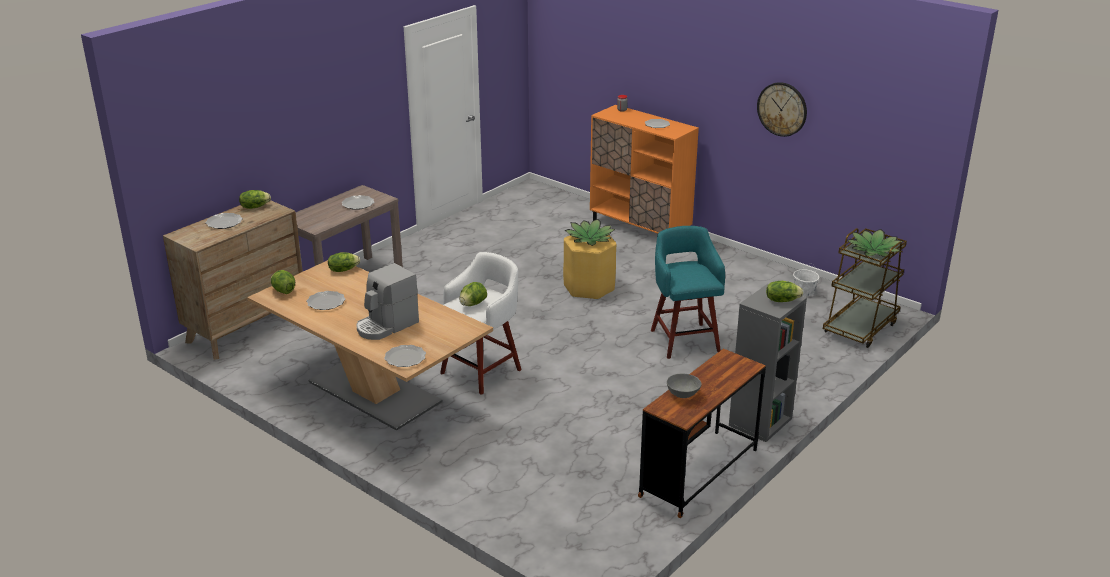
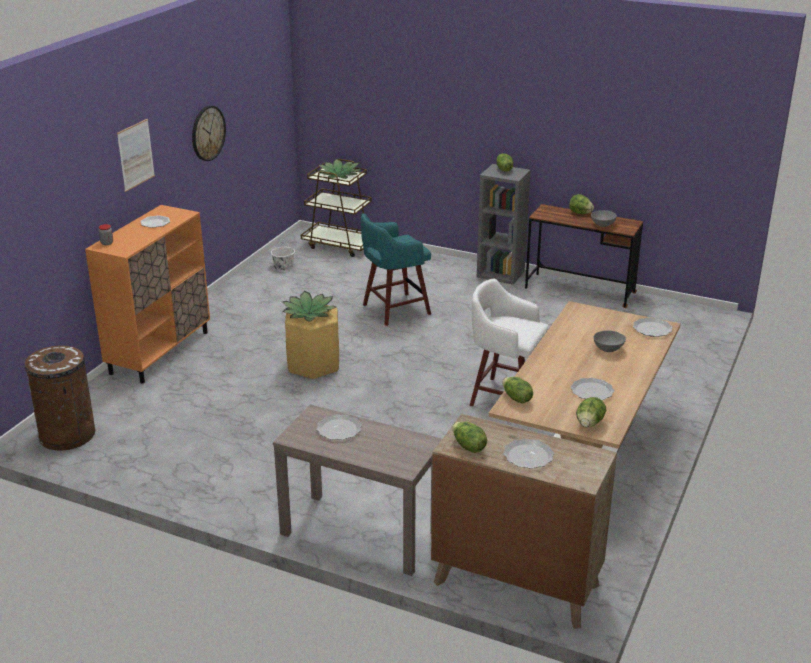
camera: 105 degrees left, 0 degrees up
(386, 326) = (608, 349): coffee machine -> grey bowl
(472, 304) = (520, 327): lettuce -> lettuce (580, 213)
(533, 197) = (67, 435): none -> brown trash can
(687, 71) = (136, 155): none -> picture

